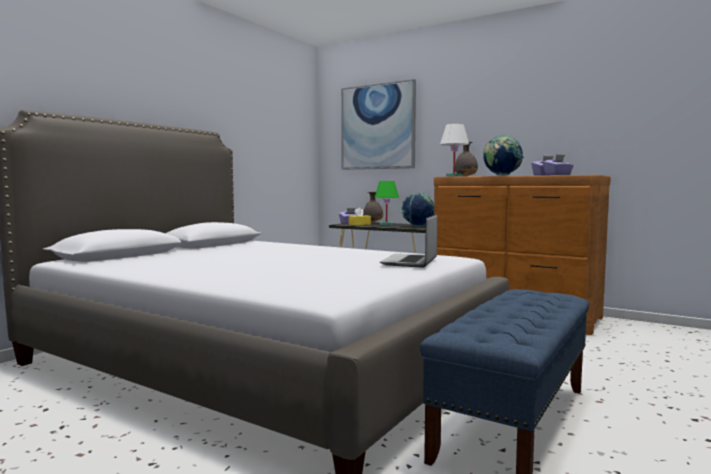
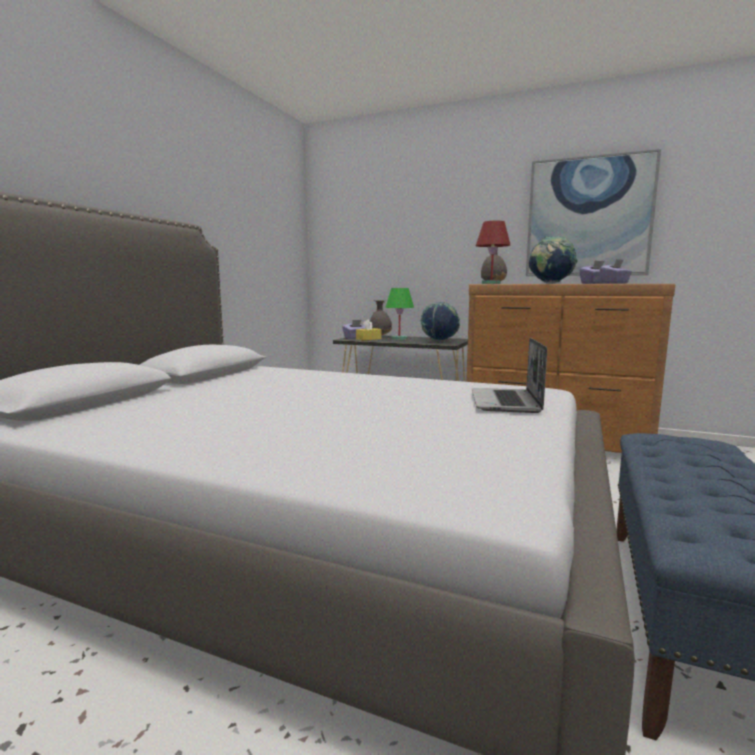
camera: 10 degrees left, 5 degrees up
(377, 127) = (383, 224): picture -> picture (588, 217)
(453, 176) = (490, 283): white table lamp -> red table lamp

